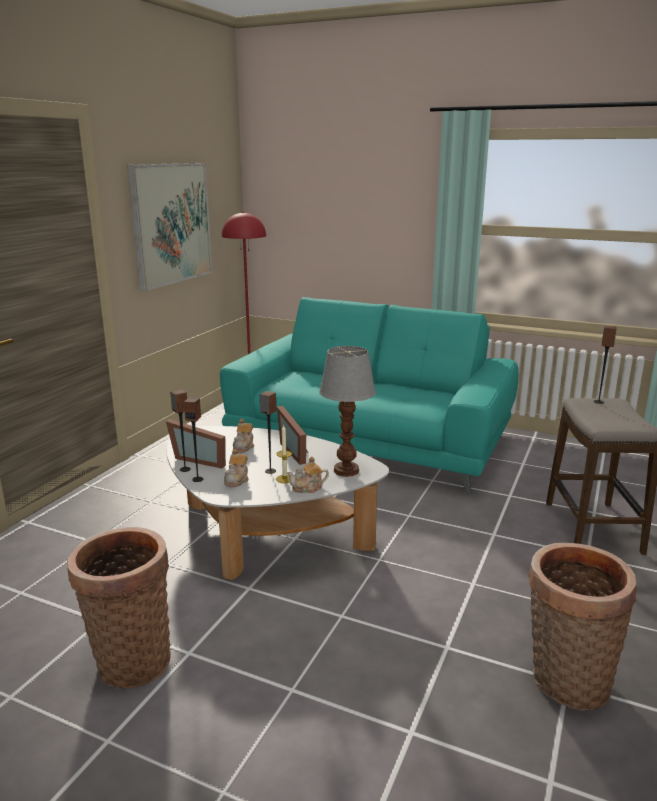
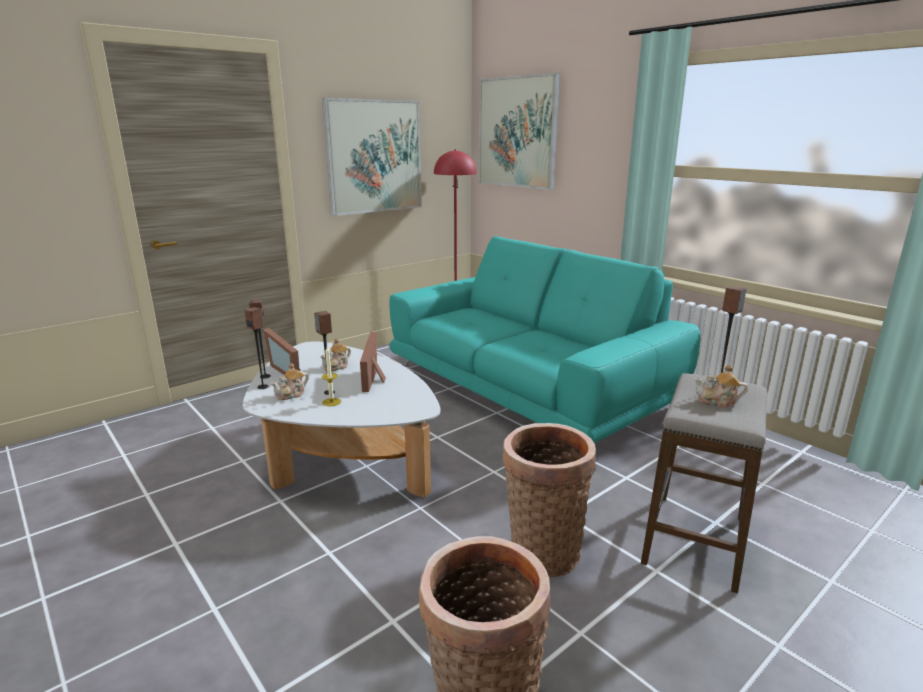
camera: 25 degrees right, 0 degrees up
(131, 659) = (131, 534): basket -> basket (542, 549)
(302, 193) = (517, 132): none -> picture
(308, 488) = (339, 415): teapot -> teapot (717, 402)
(347, 471) = (396, 406): table lamp -> none

